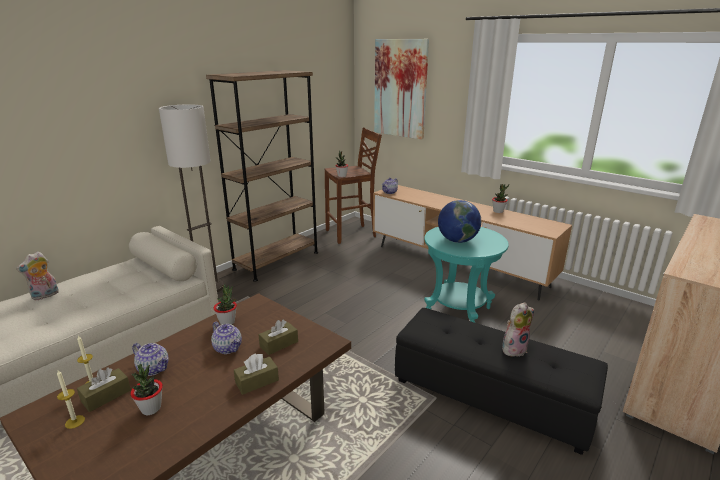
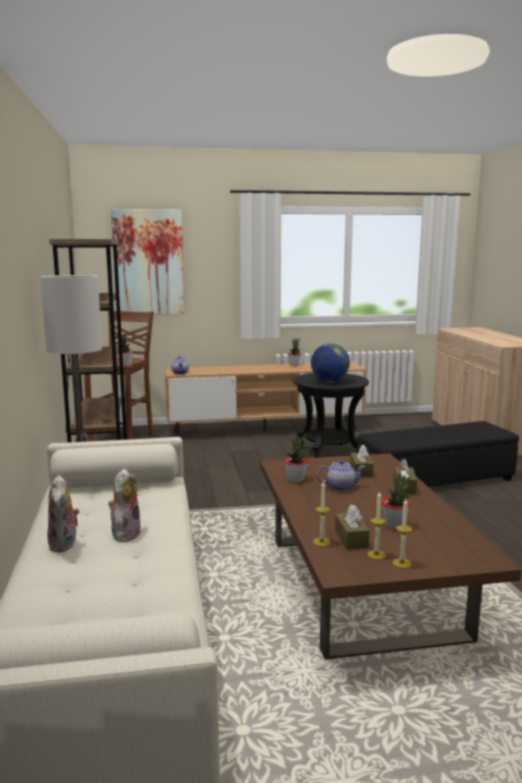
camera: 50 degrees left, 10 degrees down
(60, 443) = (402, 563): none -> candle
(154, 368) = (332, 516): teapot -> none
(458, 311) = (329, 453): turquoise side table -> black side table
(514, 348) = (447, 430): plush toy -> plush toy (125, 533)

